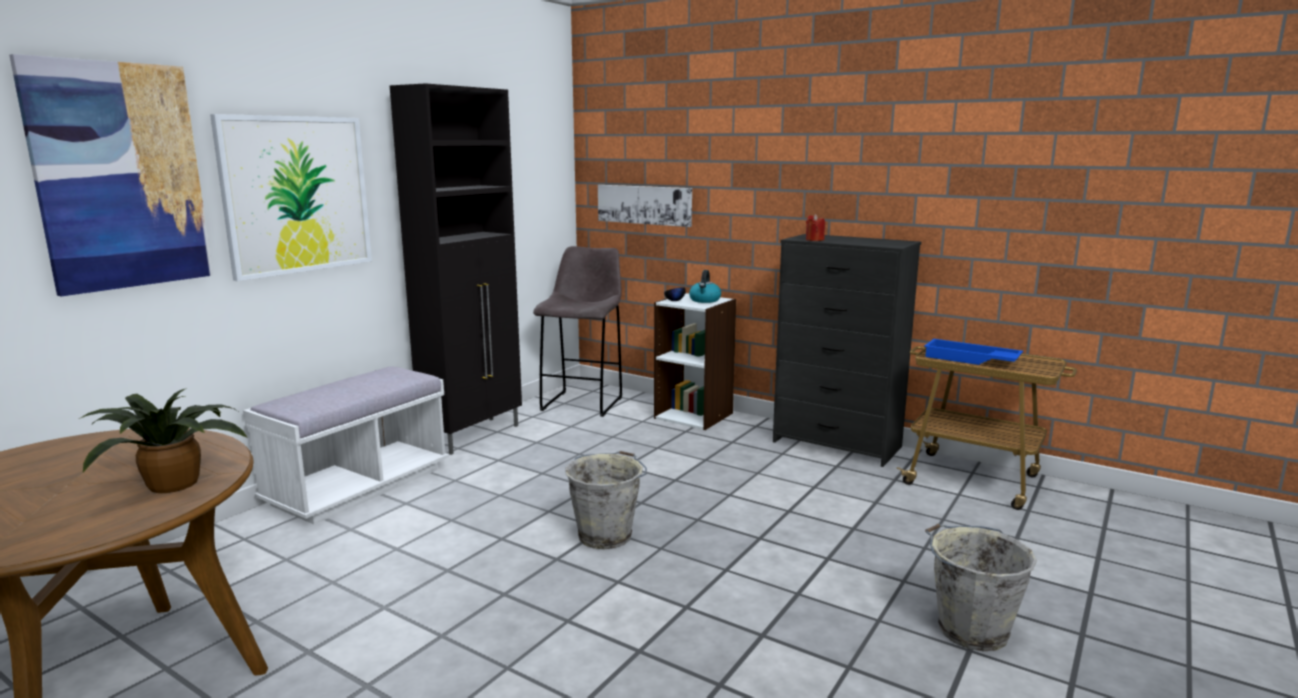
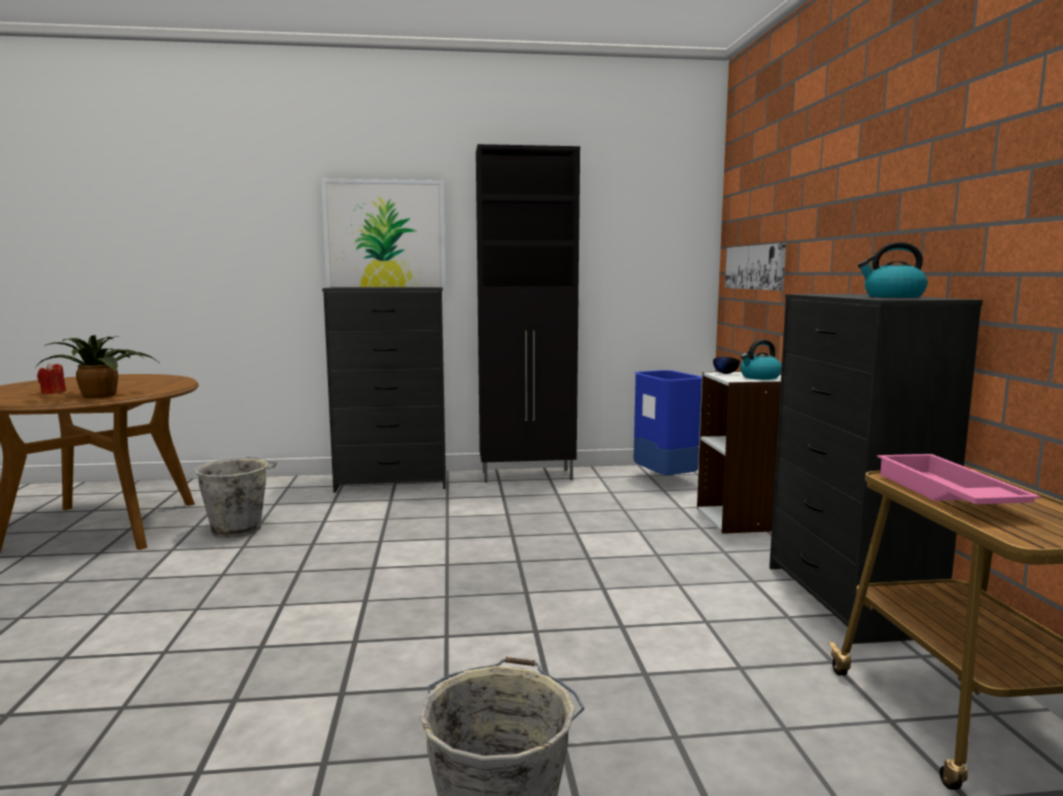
camera: 50 degrees right, 5 degrees down
(120, 176) = (257, 221): picture -> none
(358, 487) = (393, 482): white bench -> black dresser
(583, 403) = (664, 480): grey stool -> blue trash can
(606, 535) = (438, 569): grey bucket -> grey bucket (239, 529)
(814, 240) = (823, 294): red candle -> red candle (53, 392)
(869, 241) = (892, 296): none -> kettle
(970, 359) = (945, 493): blue tray -> pink tray

